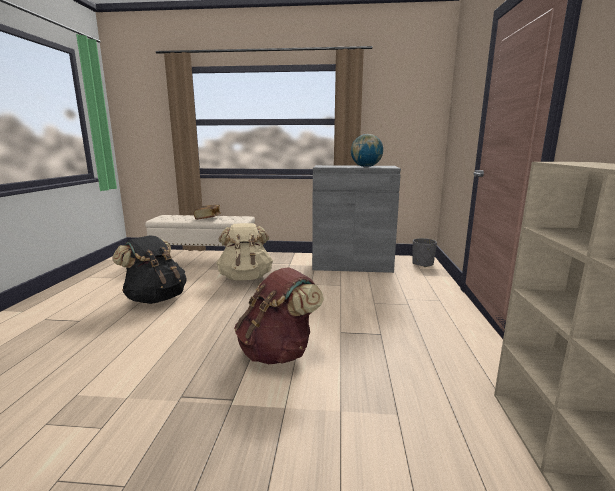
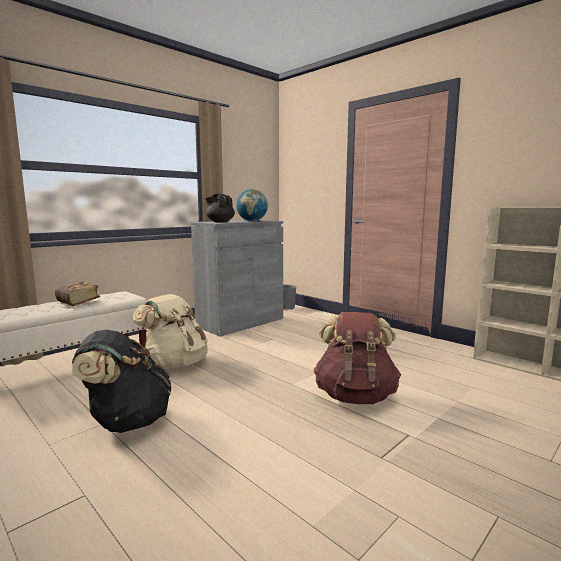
camera: 50 degrees left, 5 degrees down
(328, 166) = (220, 222): none -> black teapot

